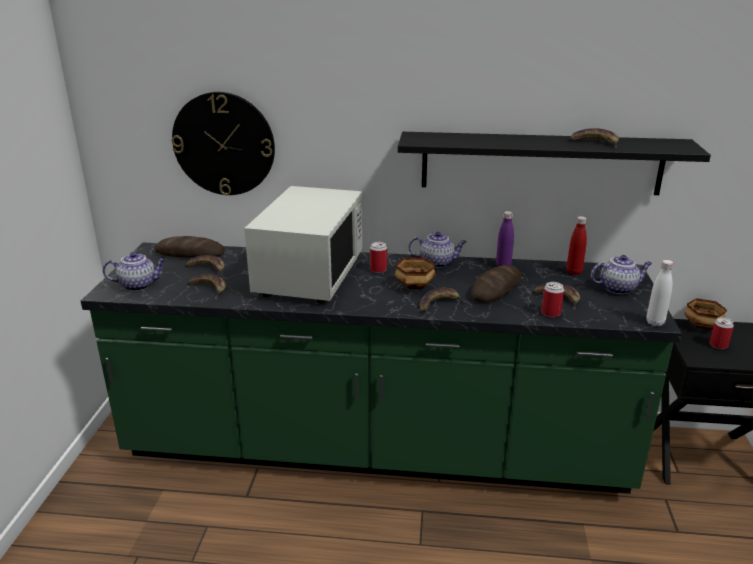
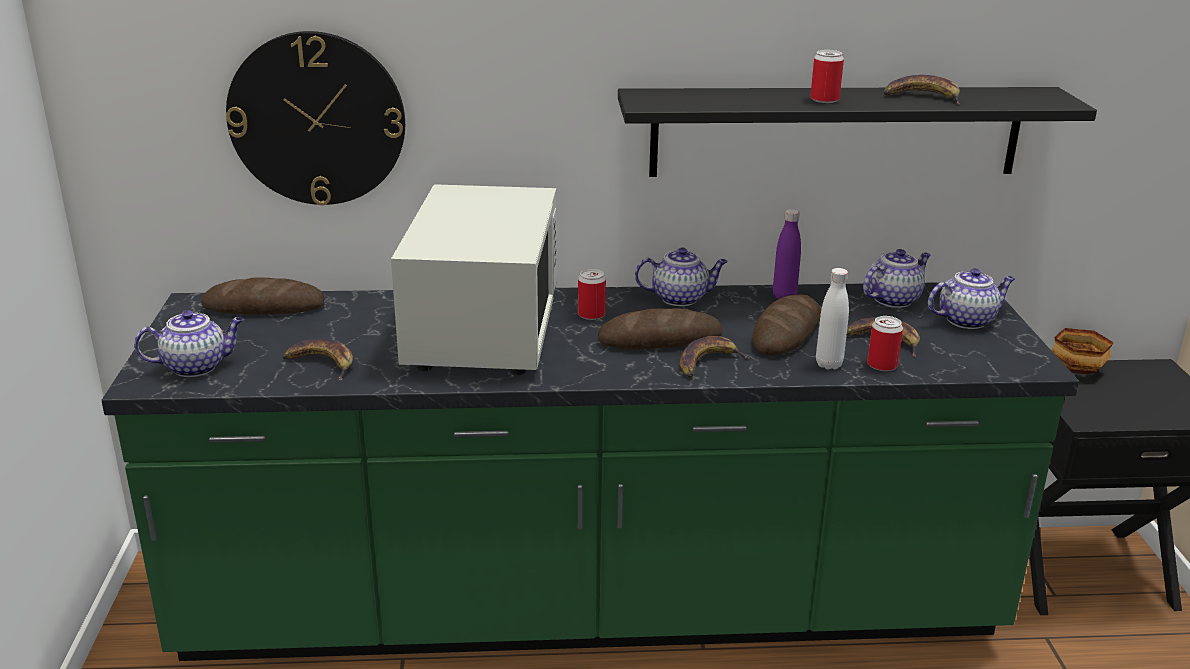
camera: 10 degrees left, 0 degrees up
(207, 269) = (306, 331): banana -> none
(415, 287) = (660, 339): bowl -> bread
(574, 272) = (893, 299): red bottle -> teapot
(655, 322) = (1037, 368): white bottle -> white bottle (828, 364)
(718, 345) = (1108, 396): can -> can (824, 100)

